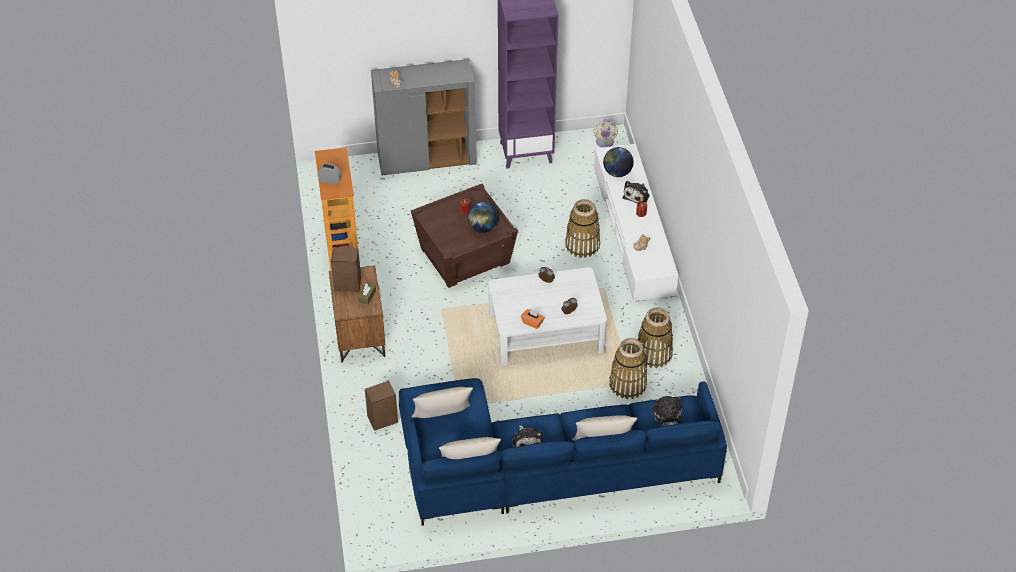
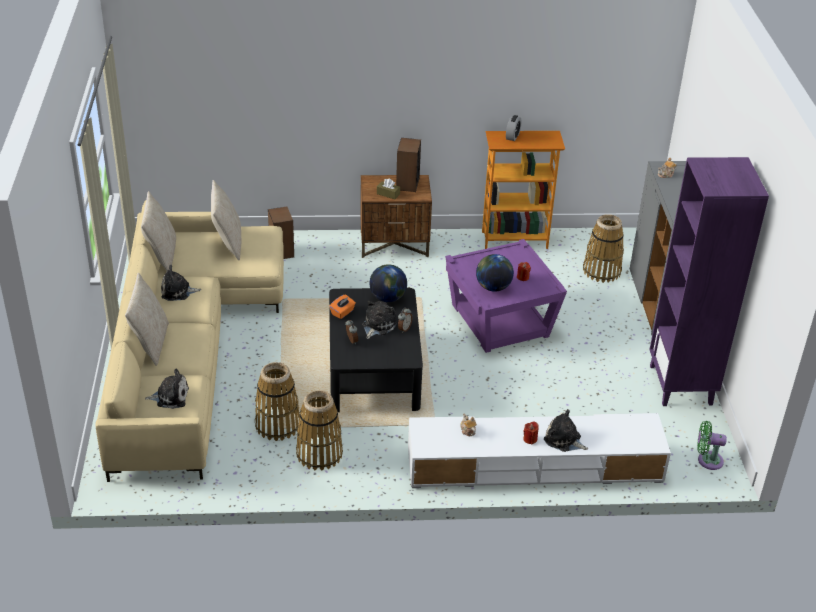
camera: 95 degrees right, 10 degrees down
(464, 255) = (500, 320): brown side table -> purple side table
(544, 464) = (187, 349): blue sofa -> beige sofa
(545, 298) = (377, 325): none -> plush toy
(546, 332) = (373, 369): white coffee table -> black coffee table
(582, 245) = (511, 415): basket -> basket (601, 271)
(604, 143) = (707, 460): beige fan -> green fan
(617, 172) = (609, 427): globe -> globe (388, 298)

